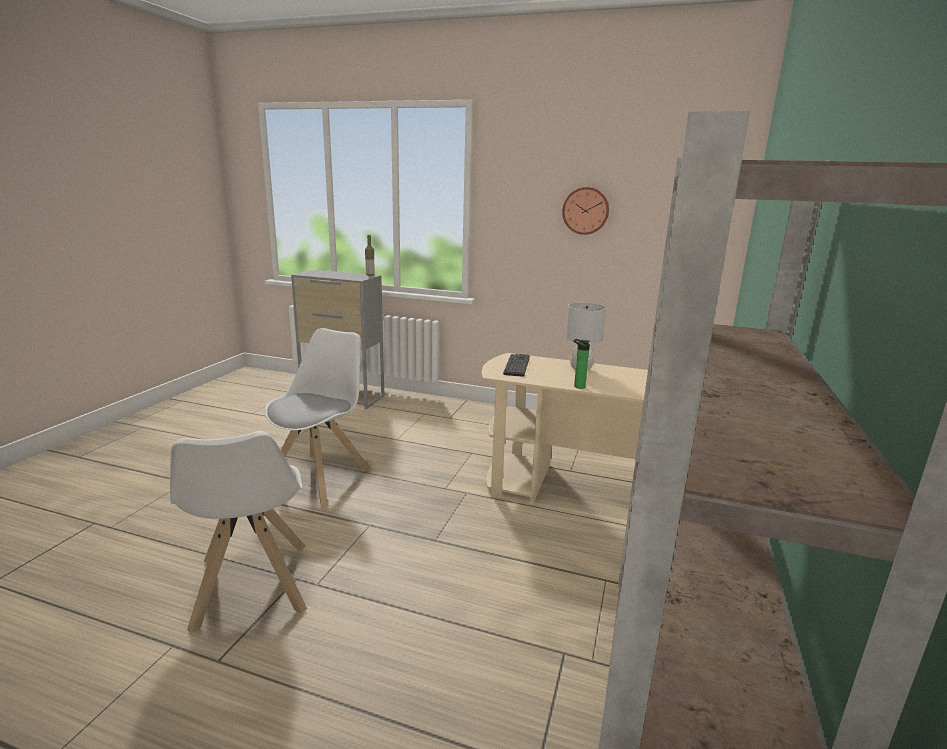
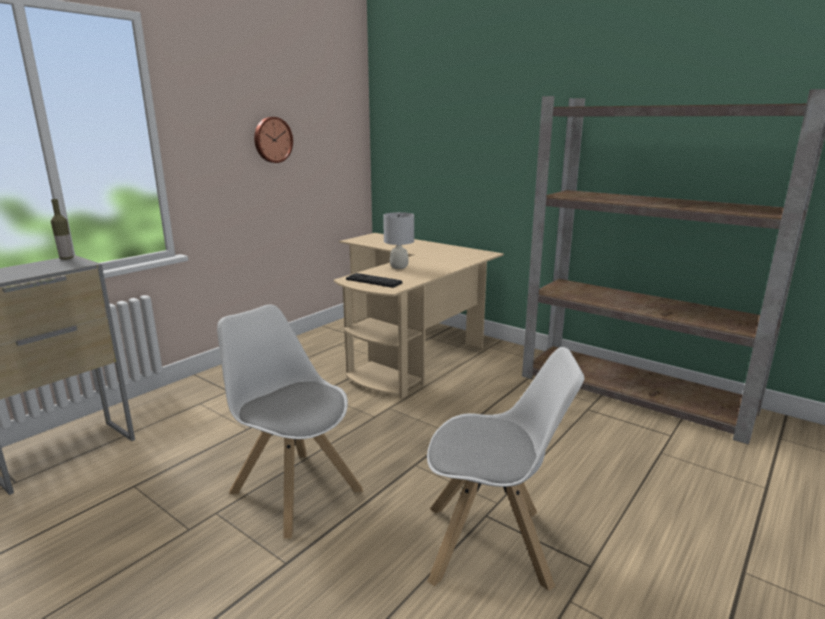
camera: 70 degrees left, 0 degrees up
(577, 386) = (436, 274): bottle -> none

